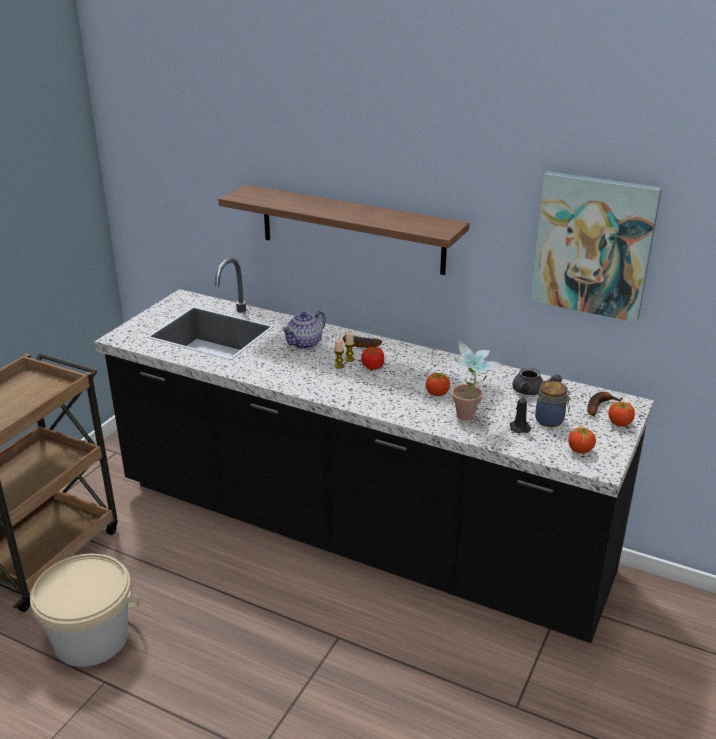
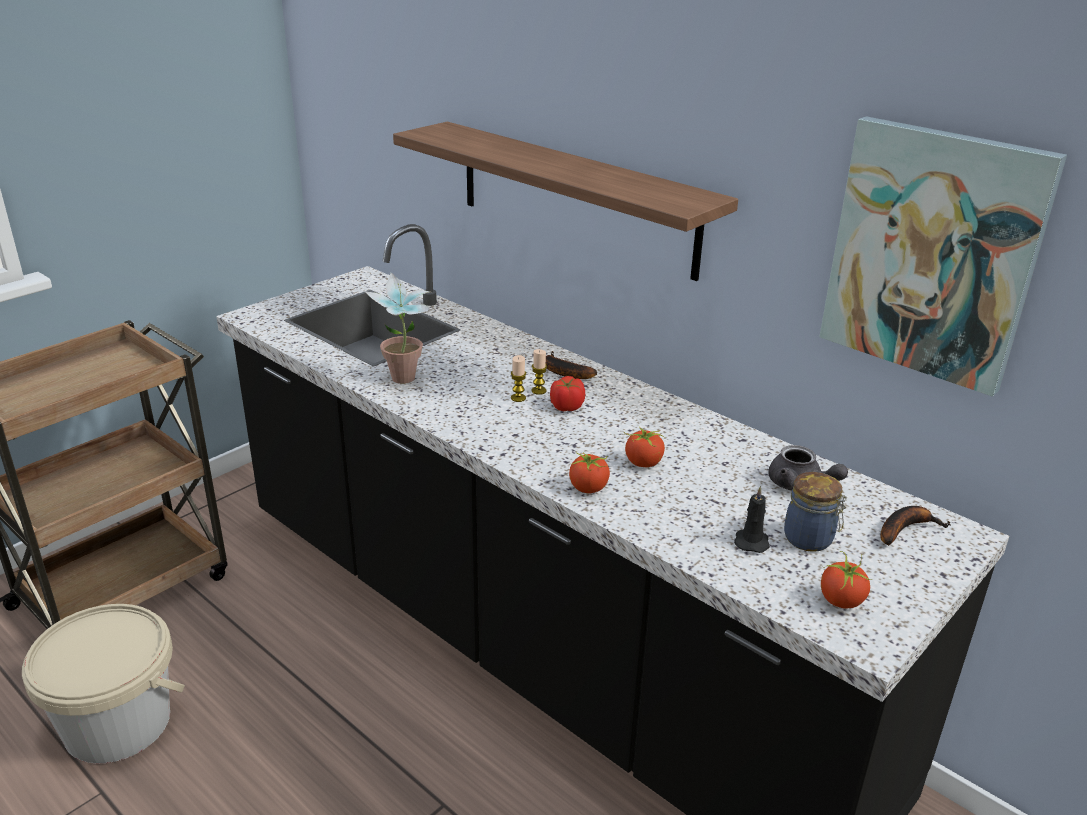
camera: 15 degrees right, 0 degrees up
(305, 343) = (489, 359): teapot -> none
(470, 418) = (676, 512): potted plant -> potted plant (405, 382)
(620, 423) = (932, 566): tomato -> tomato (589, 488)

